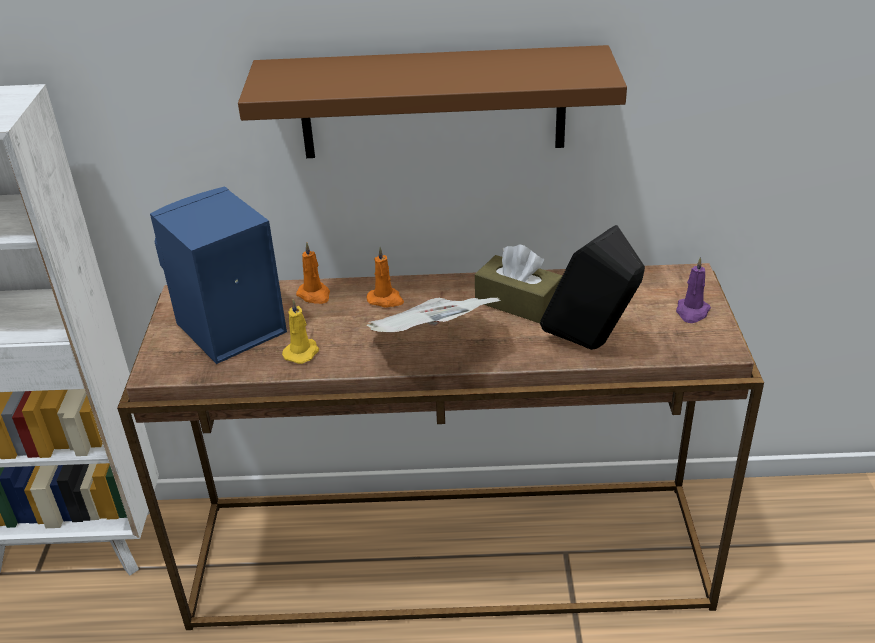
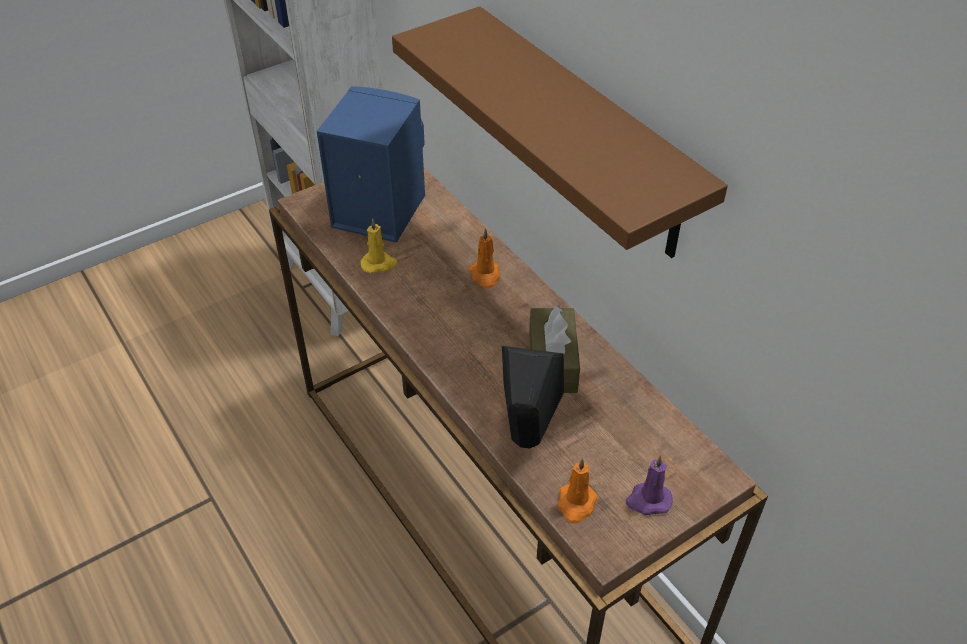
camera: 55 degrees right, 10 degrees up
(314, 295) = (457, 232): orange candle -> orange candle (576, 504)
(433, 342) = (450, 333): newspaper -> none

